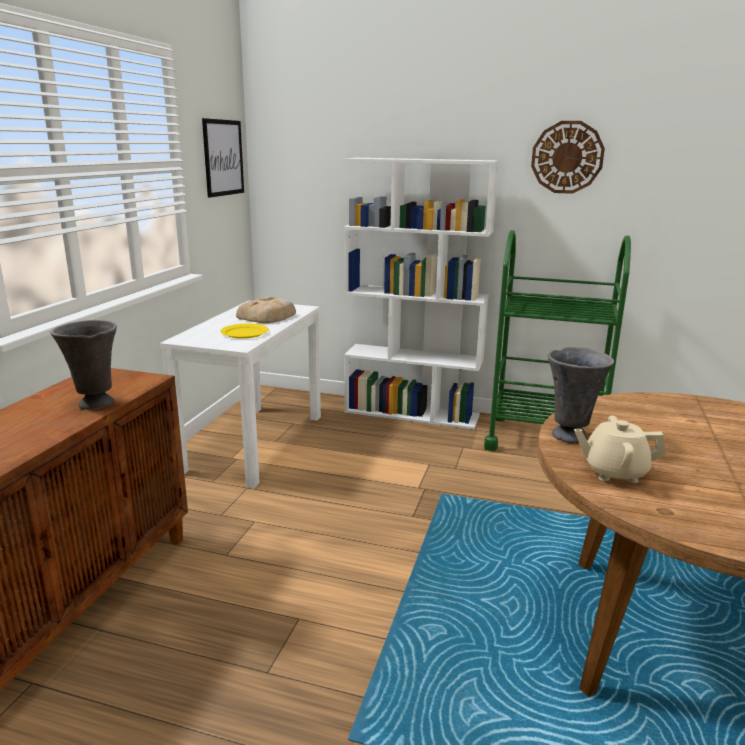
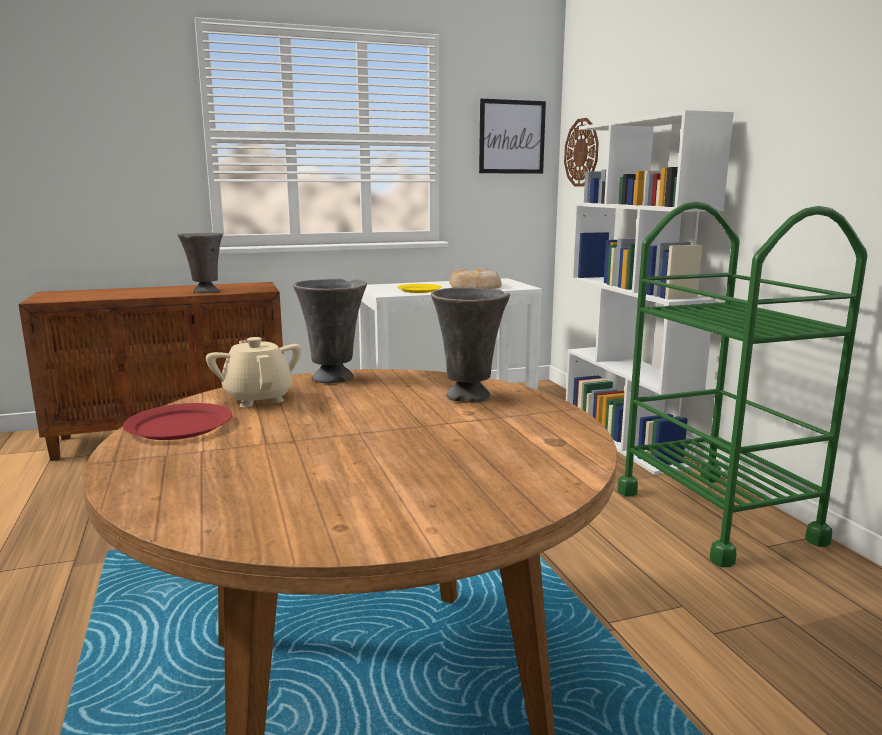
camera: 55 degrees right, 5 degrees down
(567, 157) = (816, 96): wall clock -> wall clock (581, 152)
(654, 411) = (469, 397): none -> grey vase
(683, 515) = (180, 426): none -> red plate

